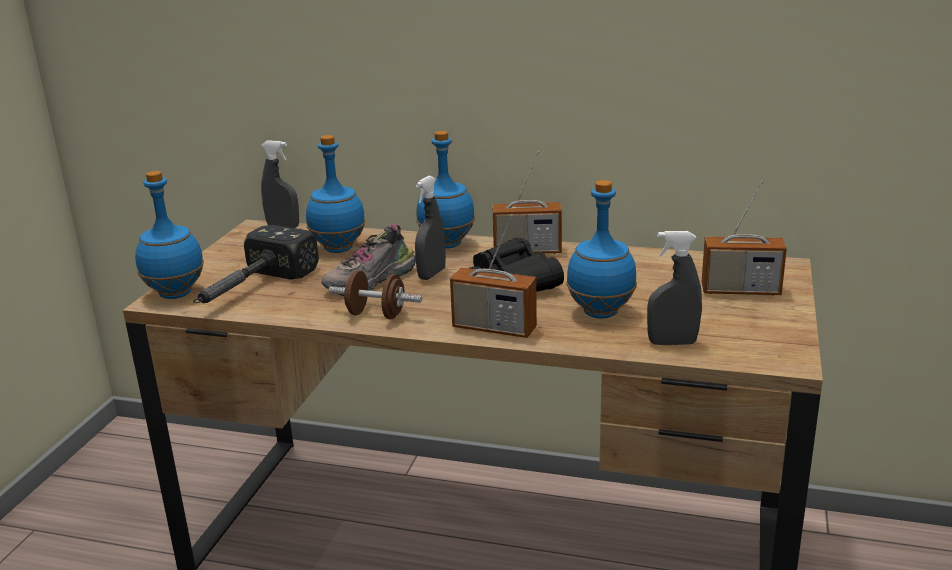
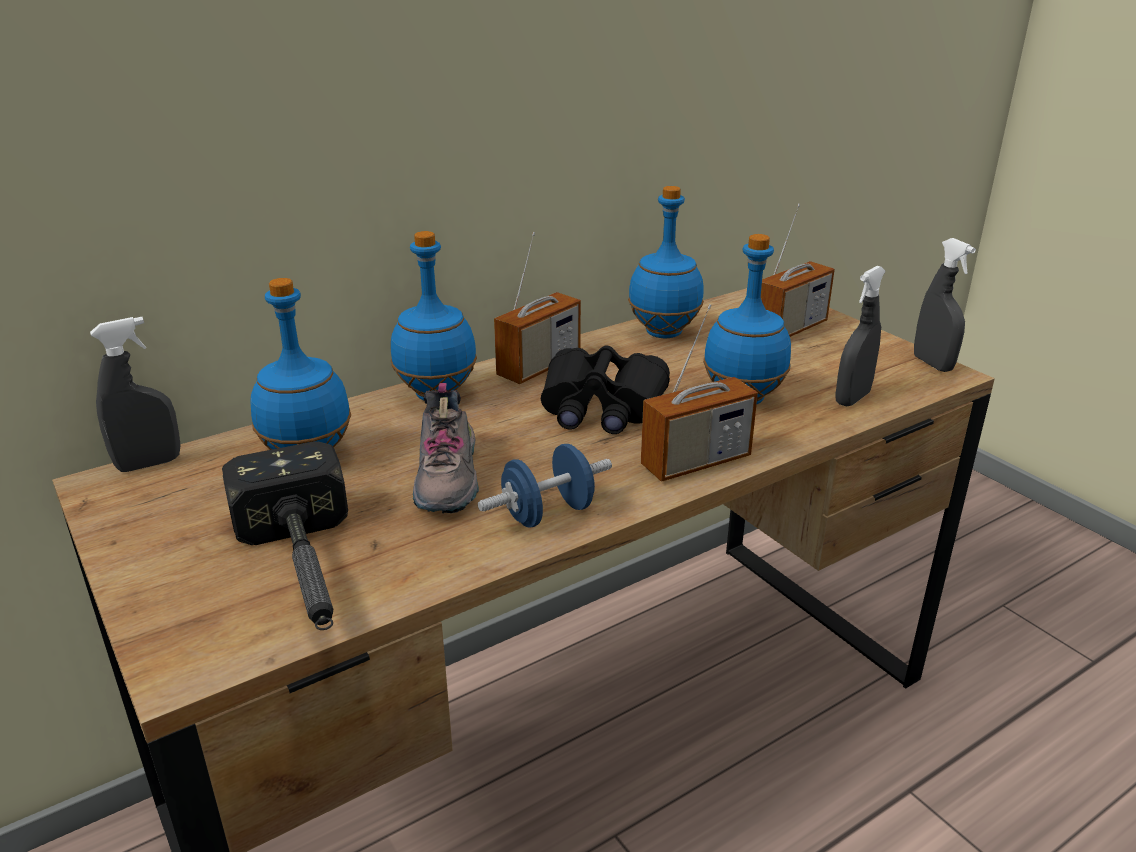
camera: 50 degrees left, 5 degrees up
(175, 293) = (186, 643): blue bottle -> blue bottle (662, 333)
(376, 315) = (548, 513): brown dumbbell -> blue dumbbell
(431, 274) = (498, 436): grey spray bottle -> grey spray bottle (932, 364)

